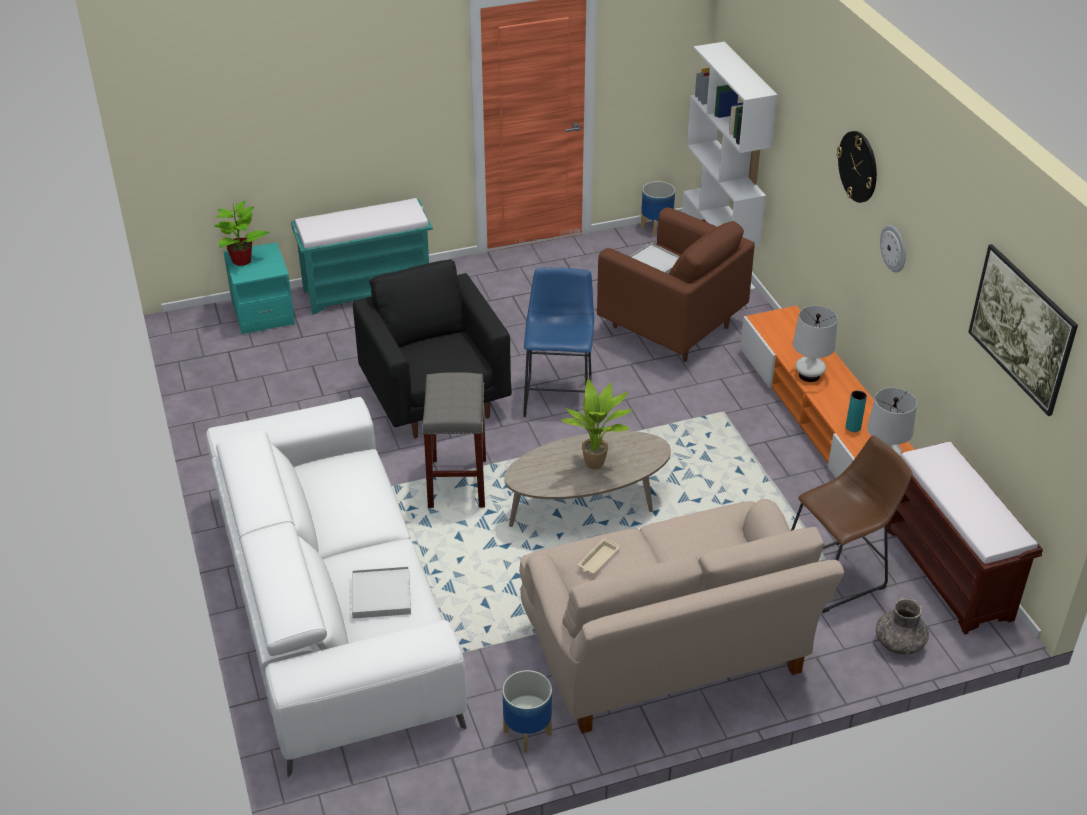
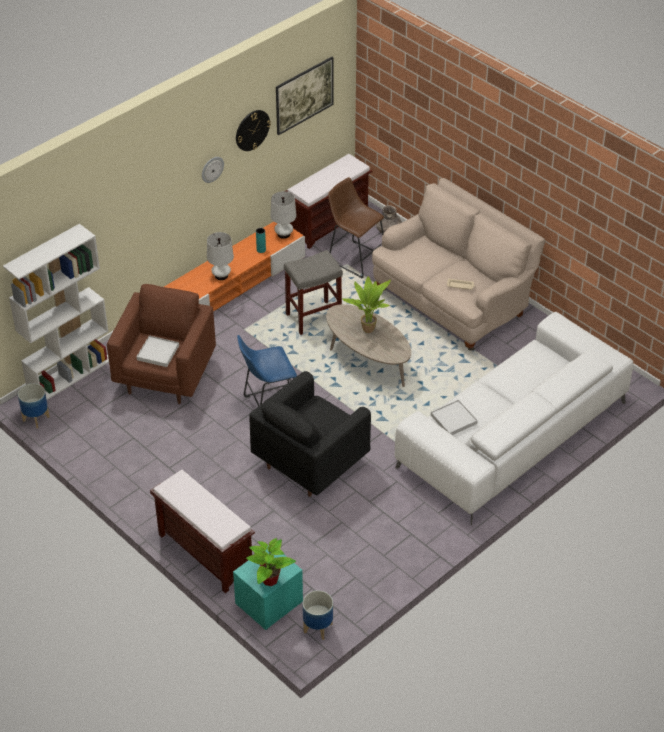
camera: 115 degrees left, 5 degrees up
(368, 290) = (204, 553): turquoise bench -> brown bench
(381, 595) = (530, 368): white tray -> white tray (453, 419)
(457, 482) = (382, 422): grey stool -> grey stool (313, 318)
(527, 732) = (535, 333): planter -> planter (317, 628)
(858, 166) = (168, 169): wall clock -> wall clock (252, 130)

